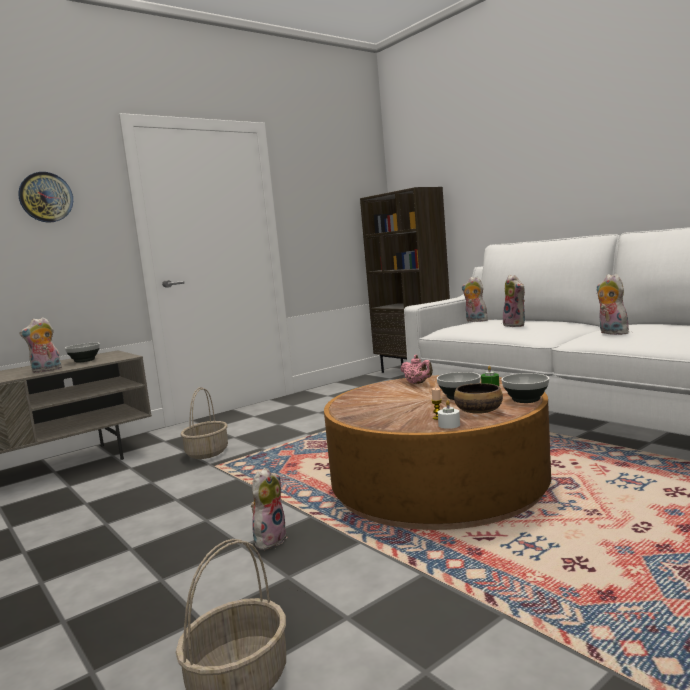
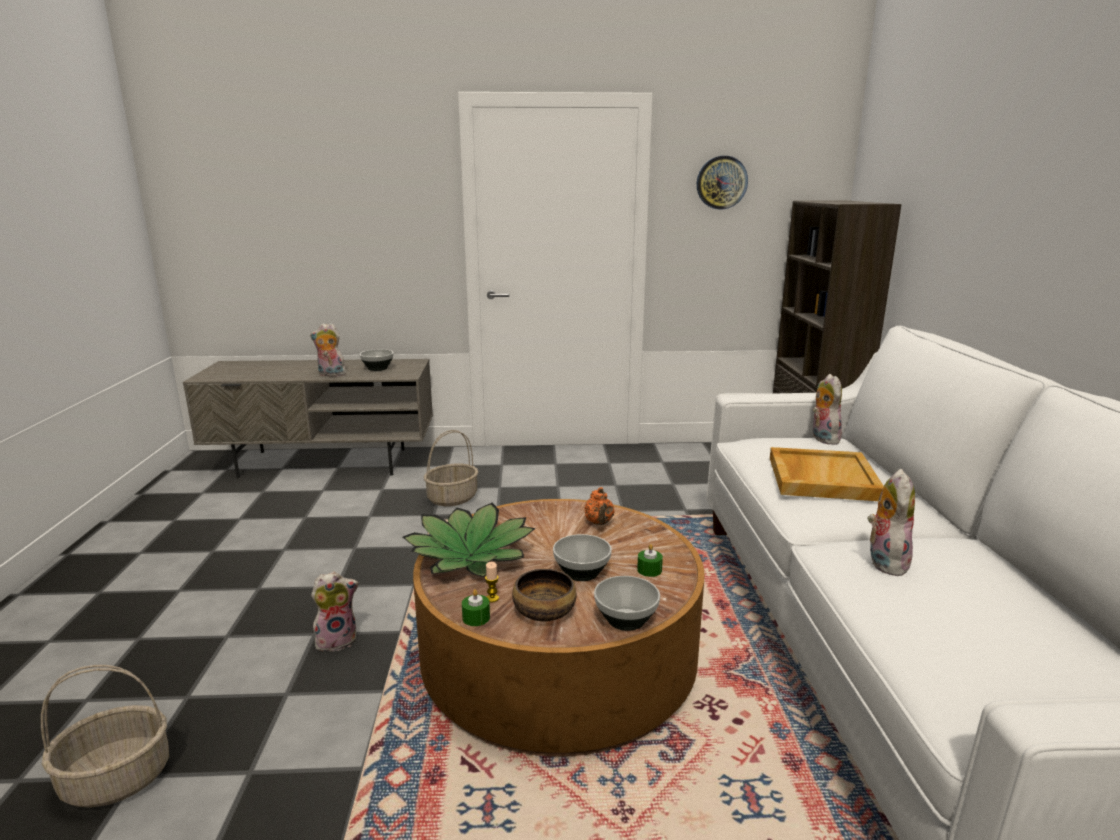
camera: 35 degrees right, 10 degrees up
(46, 197) = (371, 190): wall clock -> wall clock (721, 182)
(376, 412) = (470, 555): none -> potted plant
(417, 383) = (599, 523): pink teapot -> orange teapot
(449, 425) = (476, 618): white candle -> green candle
(516, 325) = (821, 478): plush toy -> beige tray

